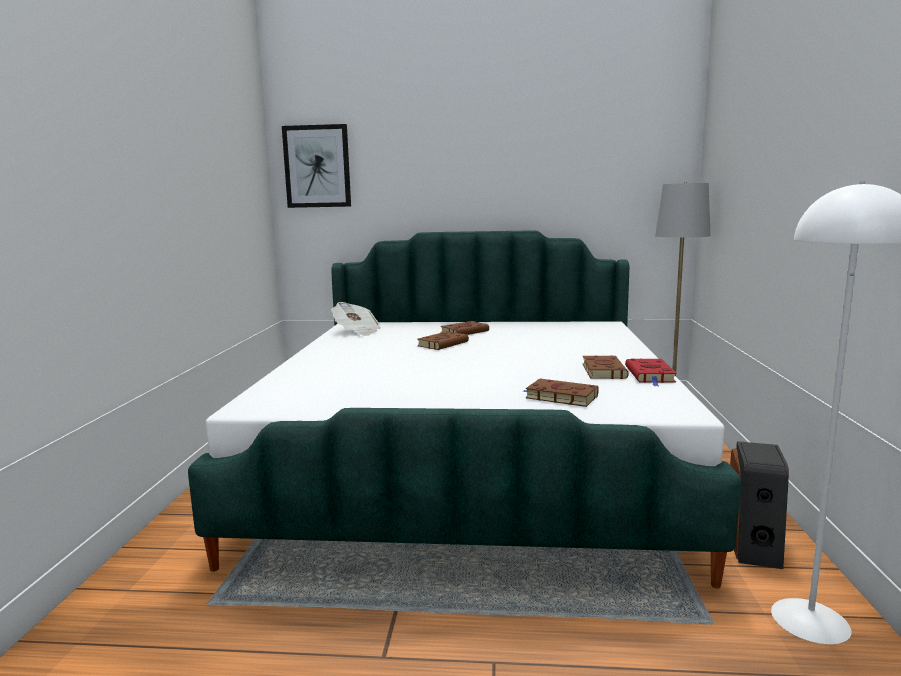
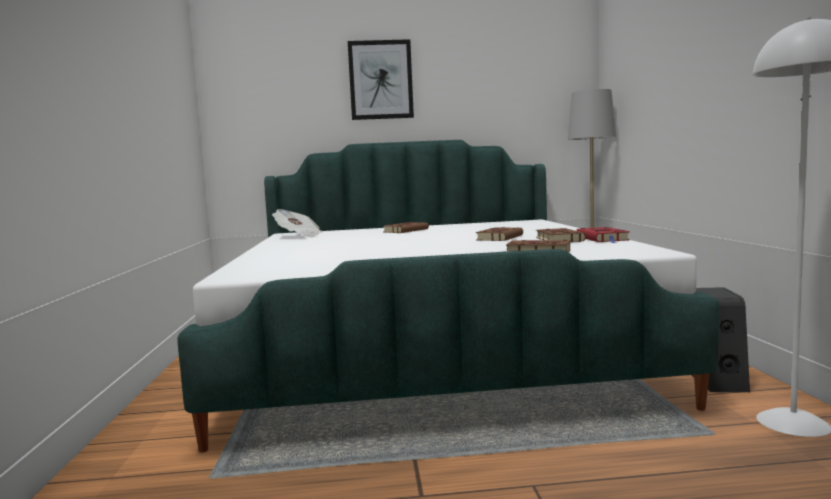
camera: 10 degrees left, 5 degrees down
(317, 166) = (246, 83): picture -> picture (380, 80)
(444, 344) = (393, 237): brown book -> brown book (500, 238)

